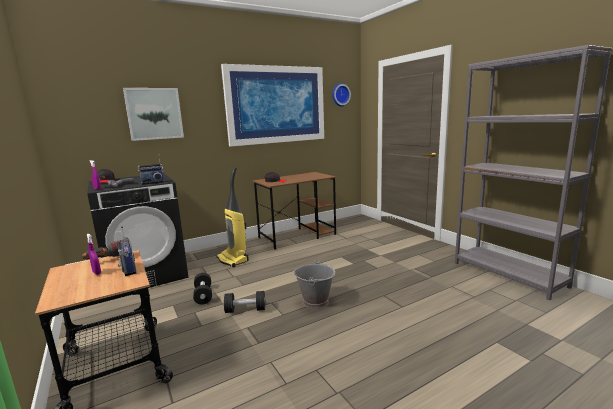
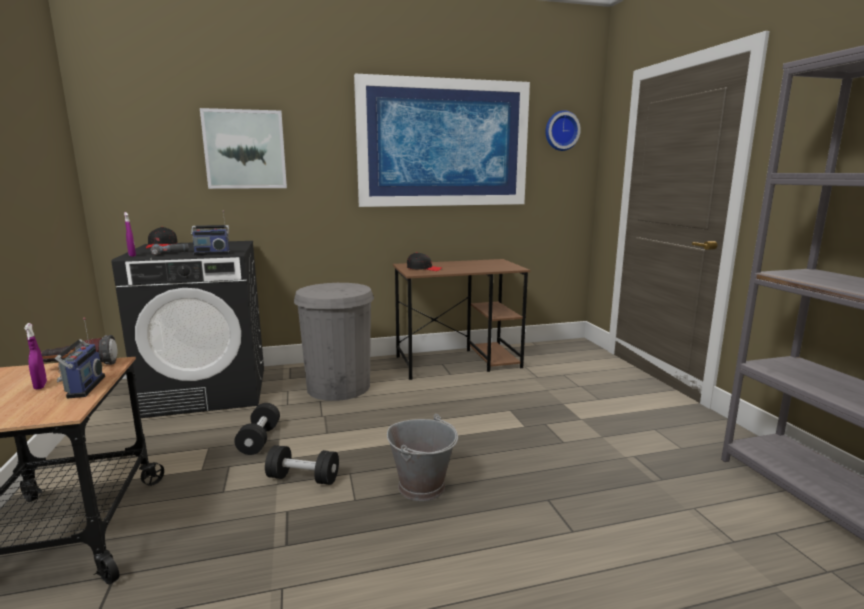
camera: 15 degrees right, 0 degrees up
(233, 259) = (338, 387): vacuum cleaner -> grey trash can

